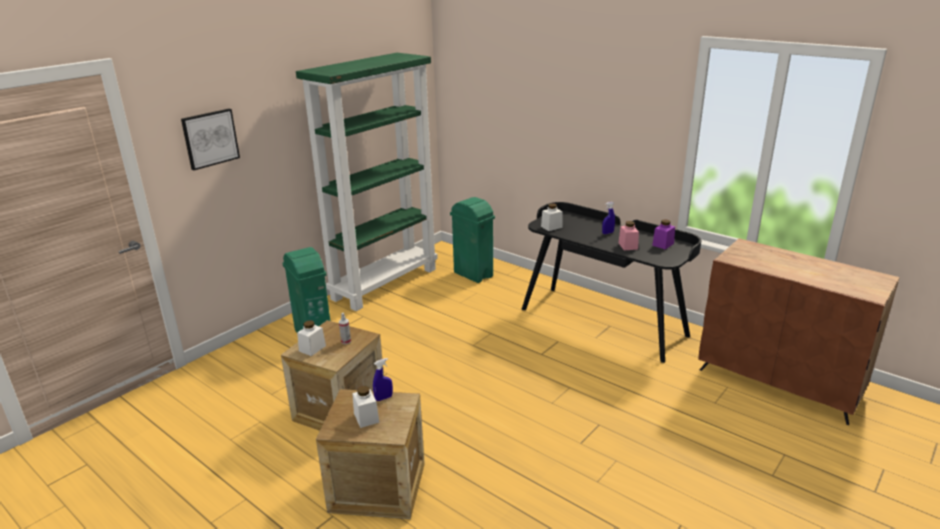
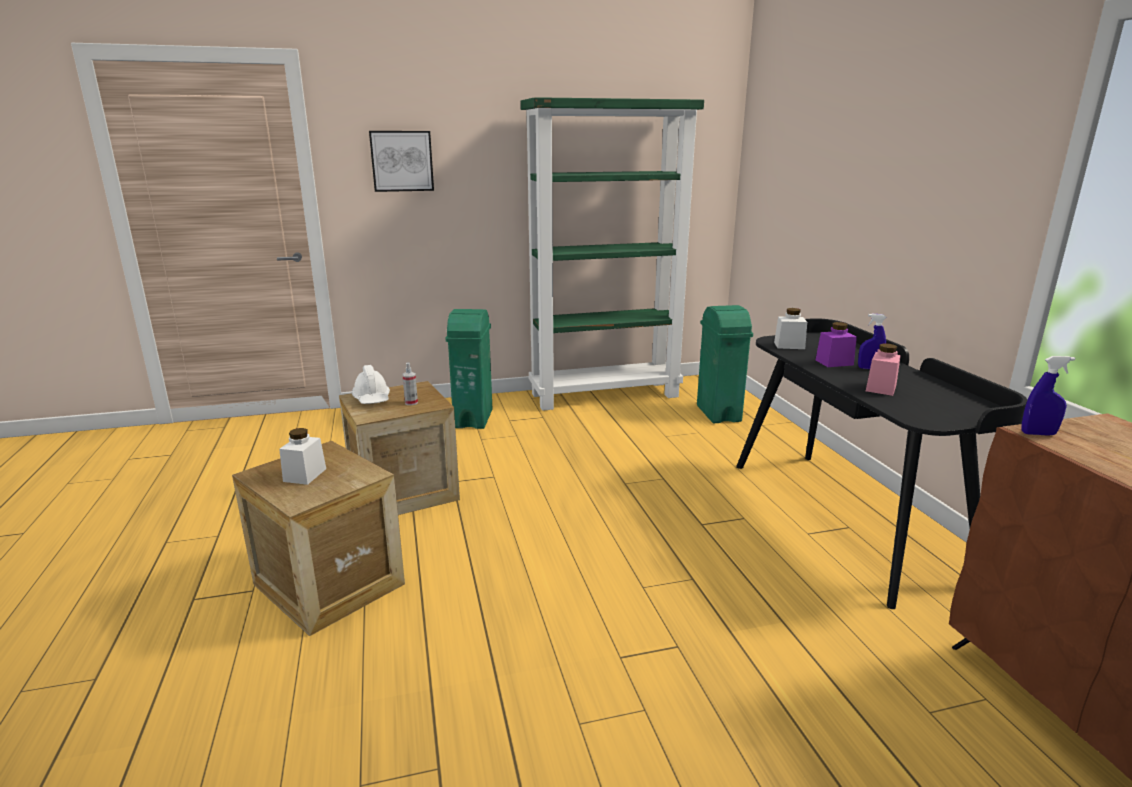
camera: 35 degrees right, 5 degrees down
(312, 348) = (372, 399): white jar -> white hard hat
(383, 398) = (352, 464): blue spray bottle -> blue spray bottle (1038, 434)
(663, 244) = (951, 400): purple jar -> purple jar (834, 362)

